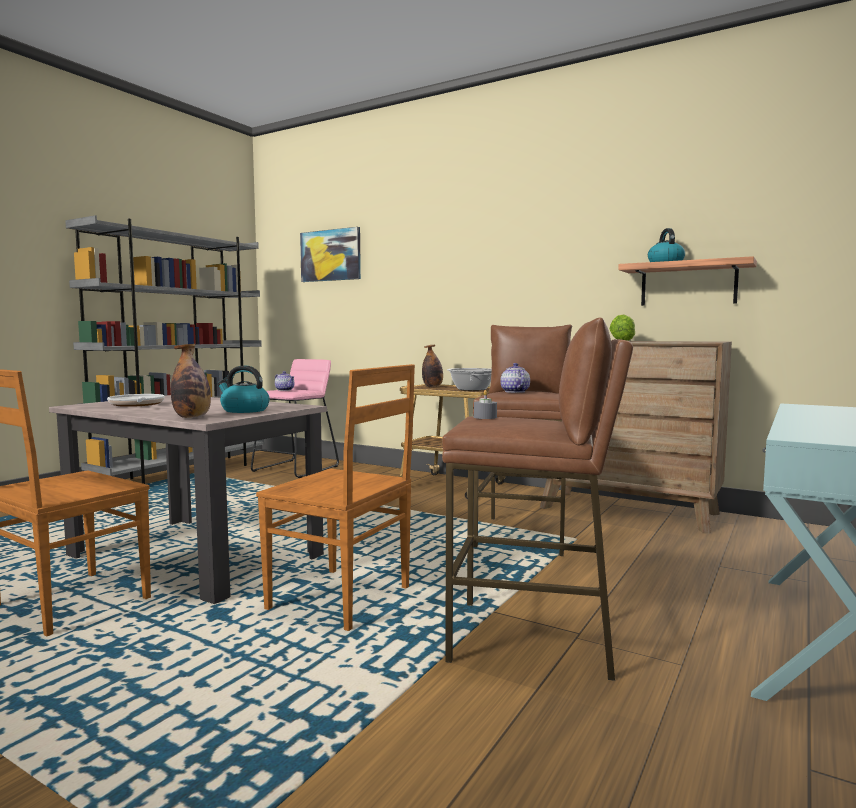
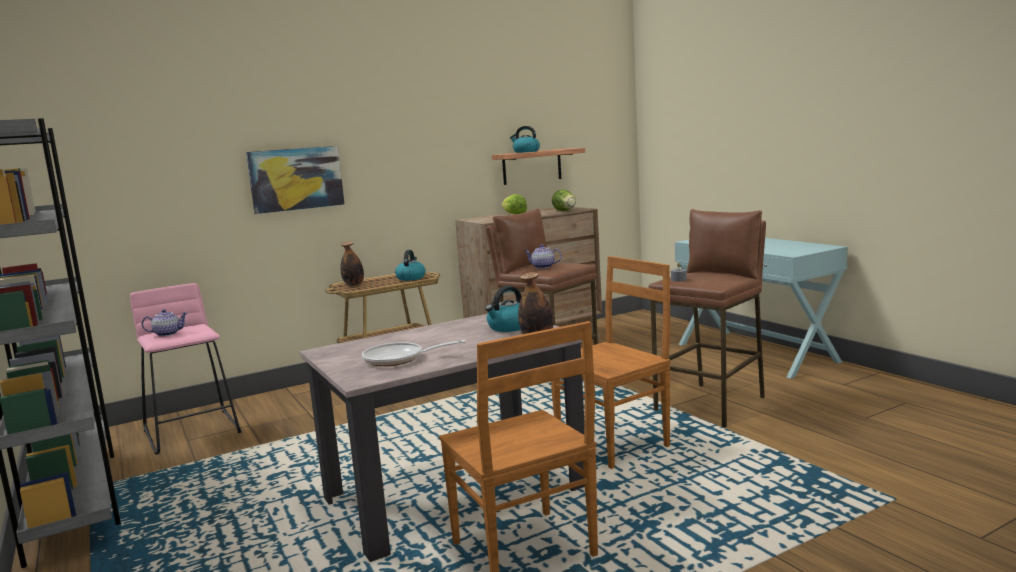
camera: 60 degrees left, 5 degrees up
(330, 255) = (144, 146): picture -> picture (296, 179)
(471, 389) = (411, 278): cooking pot -> kettle
(677, 341) = (565, 211): none -> lettuce

